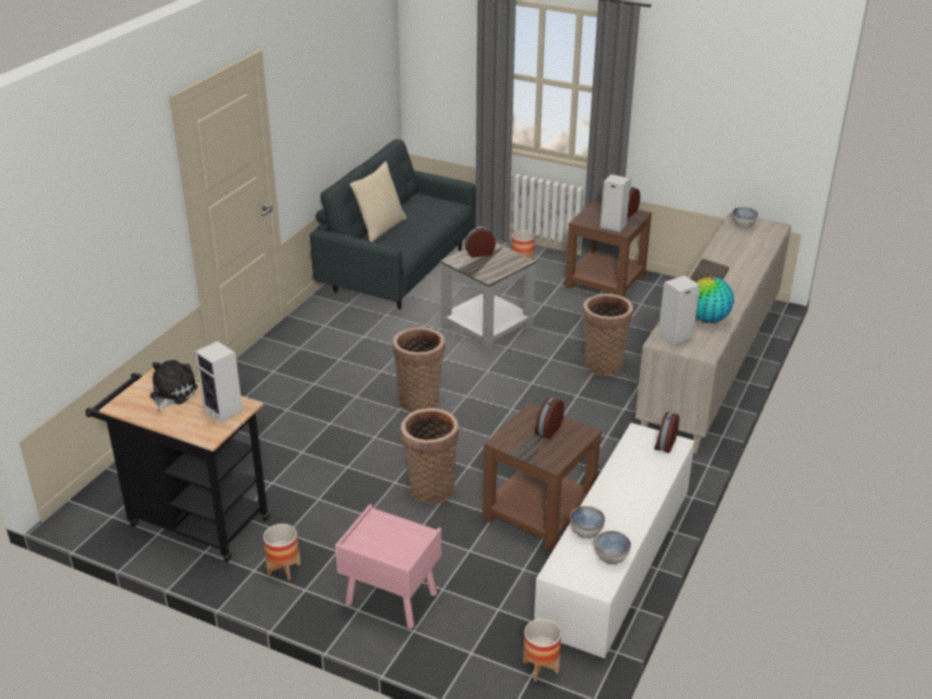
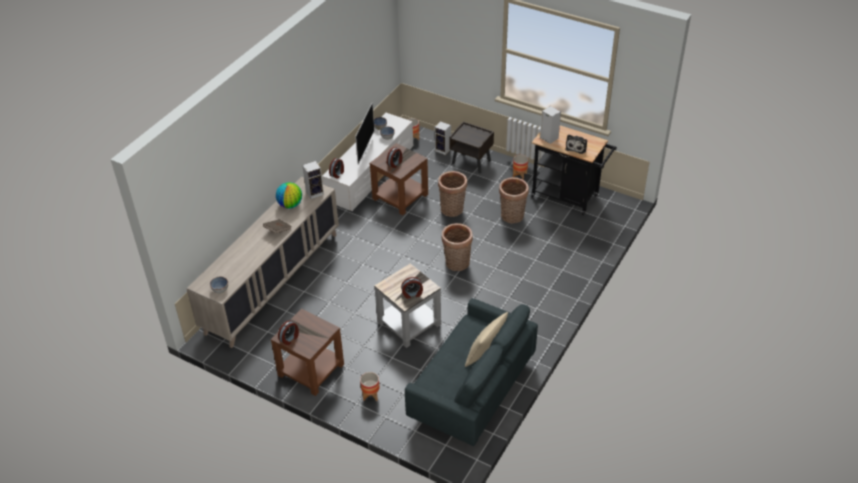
camera: 175 degrees left, 10 degrees up
(390, 598) = (471, 162): pink nightstand -> brown nightstand
(603, 363) = (339, 288): basket -> basket (512, 217)
(612, 226) = (308, 322): speaker -> speaker (443, 150)
(629, 496) = (364, 150): none -> television

